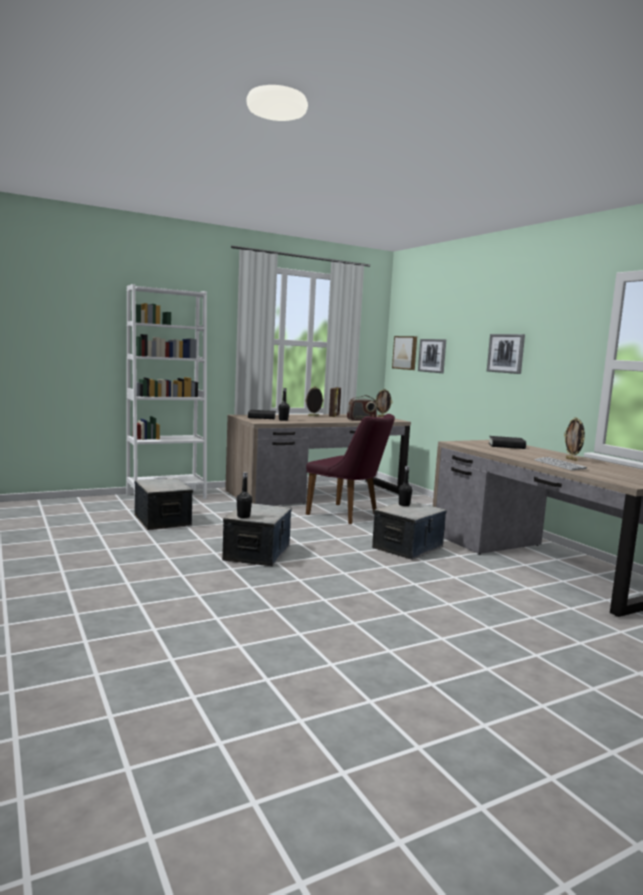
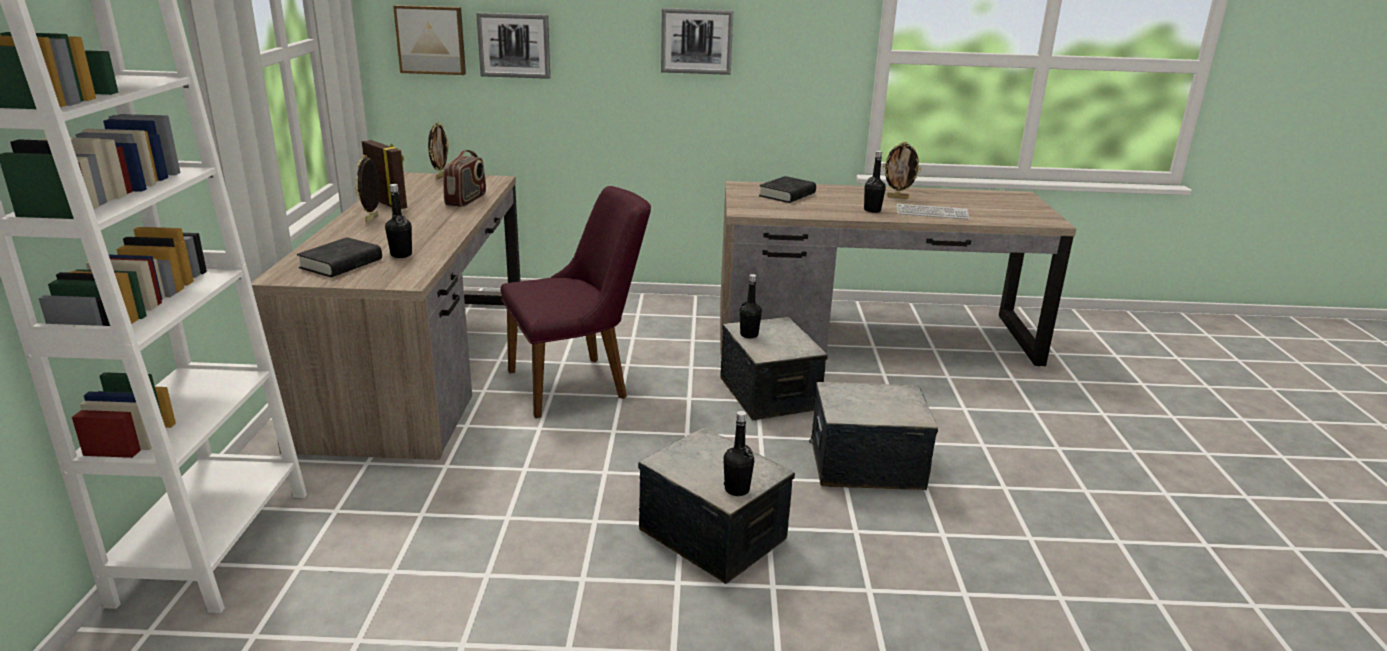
camera: 60 degrees left, 15 degrees up
(163, 520) = (409, 599): storage box -> storage box (866, 464)
(525, 456) = (872, 210): none -> black bottle

